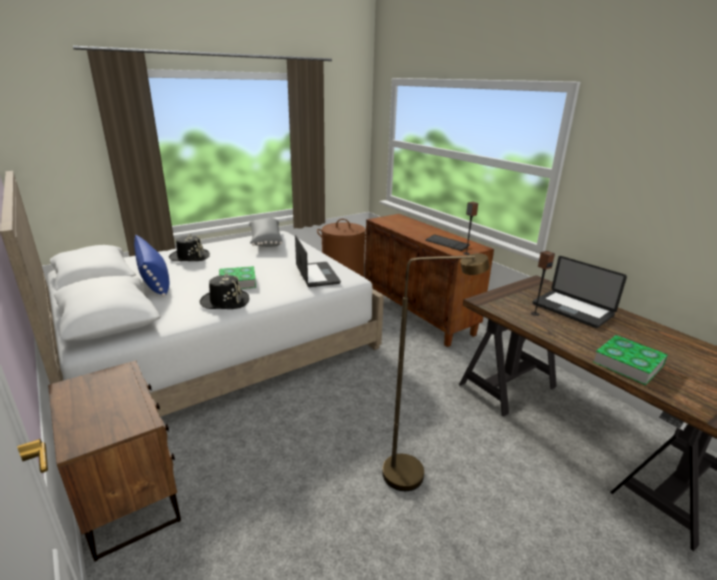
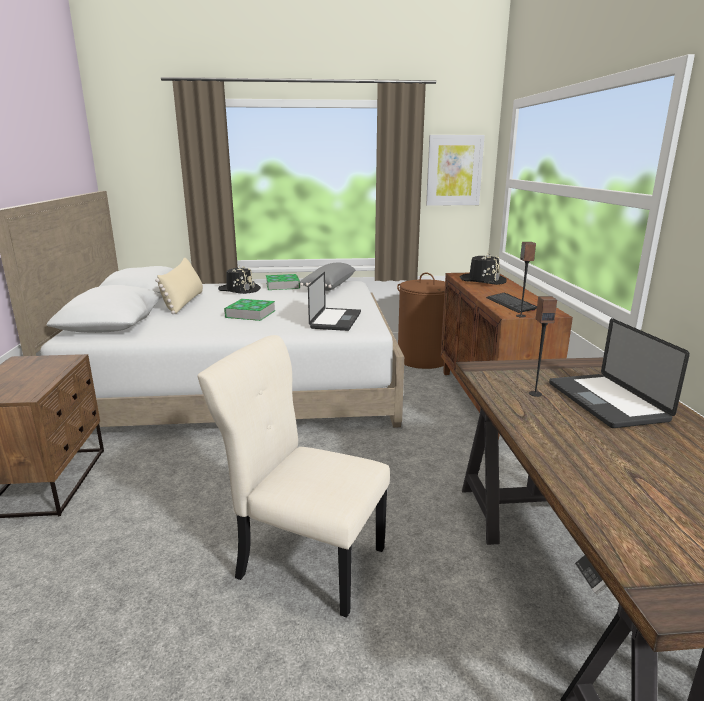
camera: 30 degrees right, 5 degrees down
(154, 280) = (184, 302): blue pillow -> beige pillow
(225, 301) = (216, 326): black hat -> black hat (483, 280)
(344, 132) = (454, 170): none -> picture
(414, 472) = (306, 560): brown floor lamp -> beige chair
(628, 363) = (597, 478): book -> book (282, 286)

